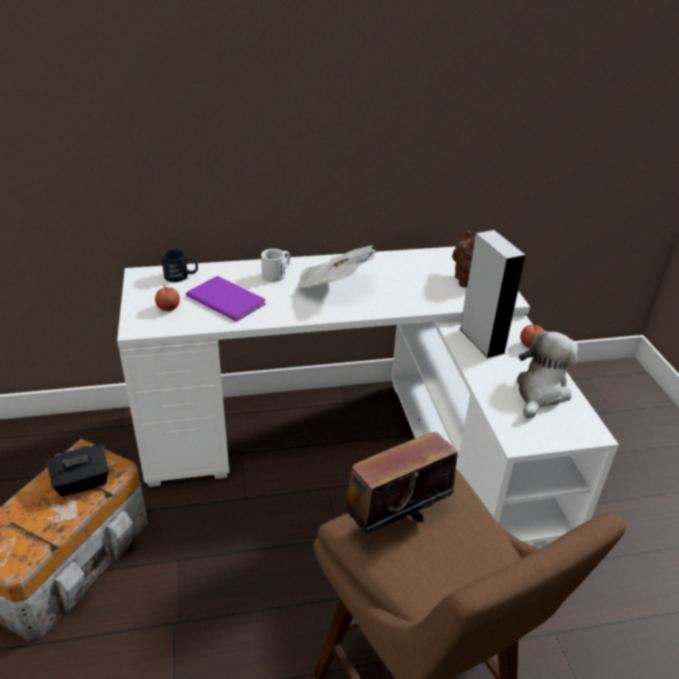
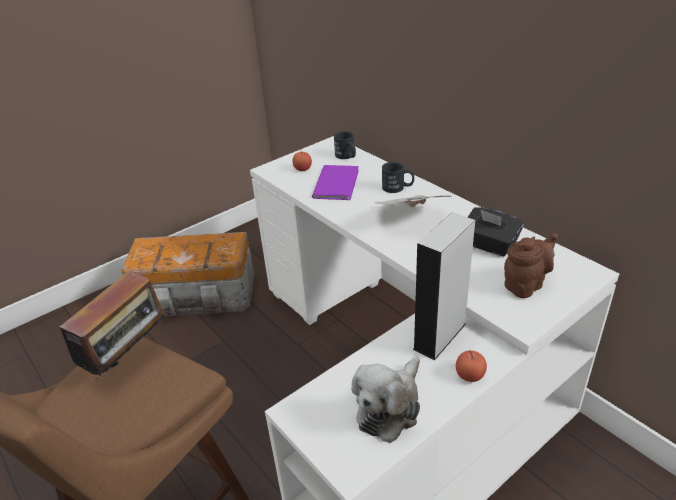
camera: 65 degrees right, 0 degrees up
(82, 483) = (208, 251): black tissue box -> black tissue box (489, 245)
(277, 274) = (398, 188): white mug -> black mug
(394, 520) = (130, 357): radio -> radio turned 90 degrees clockwise
(540, 392) = (389, 407): plush toy -> plush toy turned 120 degrees clockwise

